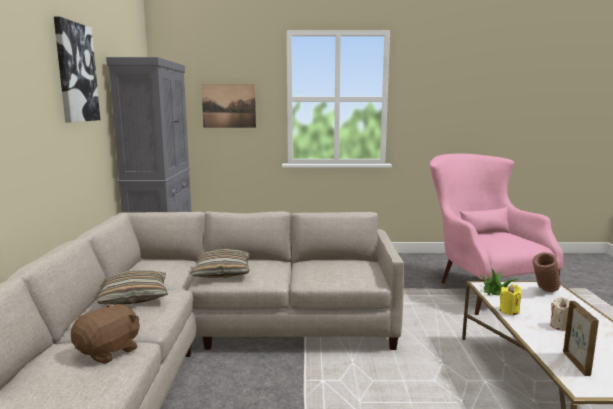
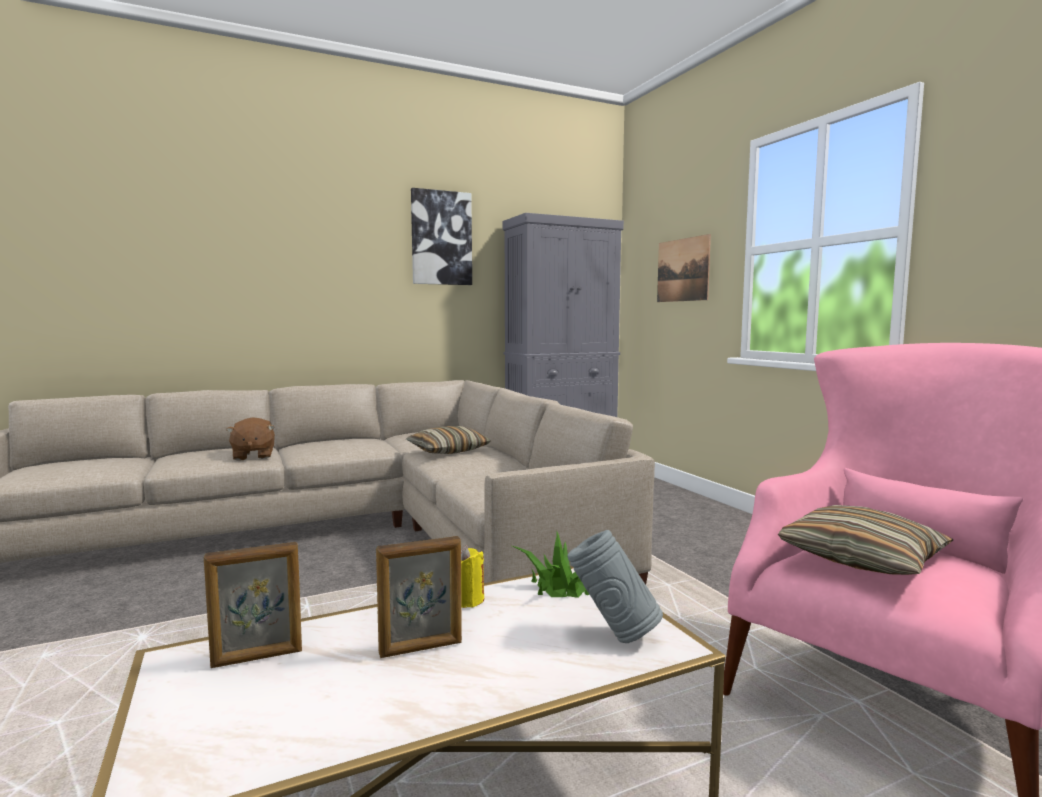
camera: 65 degrees right, 5 degrees down
(109, 351) = (253, 456): brown plush toy -> brown plush toy turned 60 degrees clockwise
(134, 297) = (360, 442): pillow -> pillow (862, 558)
(544, 292) = (613, 635): brown vase -> grey vase
(561, 326) = (421, 648): beige candle -> picture frame

